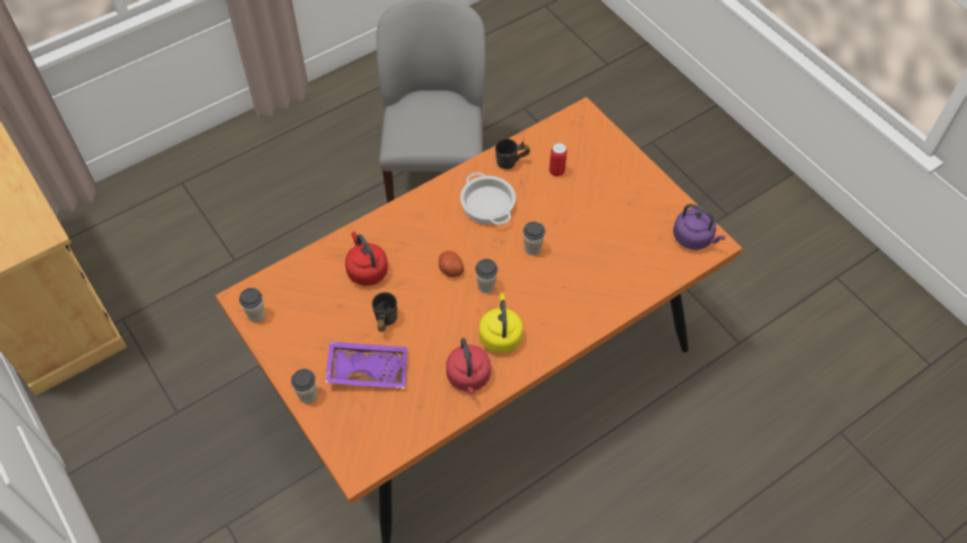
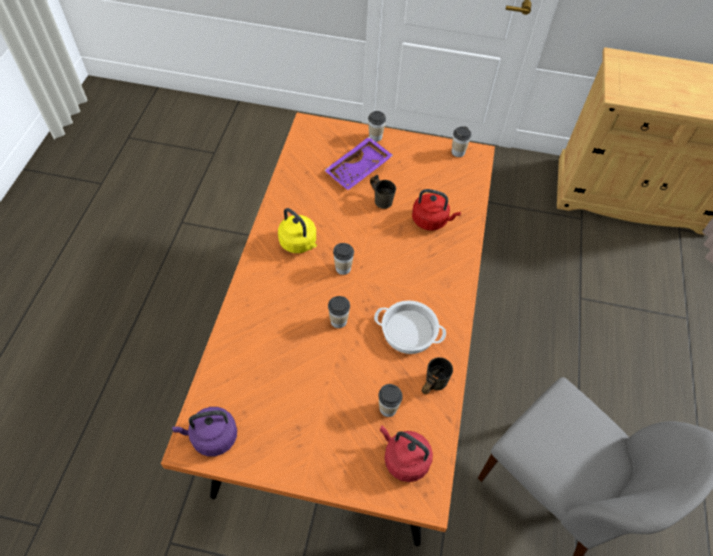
camera: 135 degrees right, 0 degrees up
(450, 268) = (380, 261): potato -> none
(469, 378) = (293, 205): red kettle -> red kettle (404, 459)
(556, 171) = (388, 408): can -> cup

